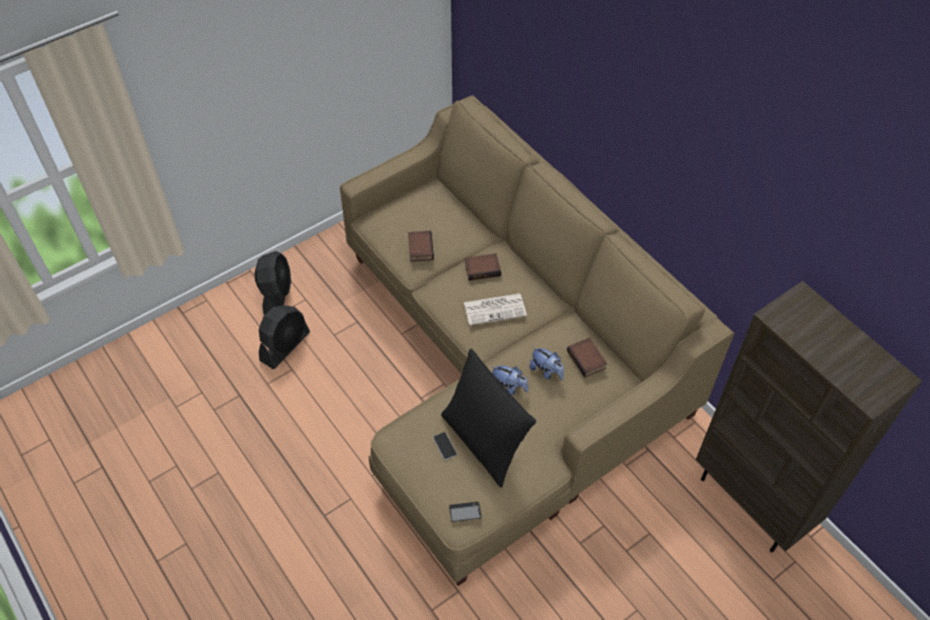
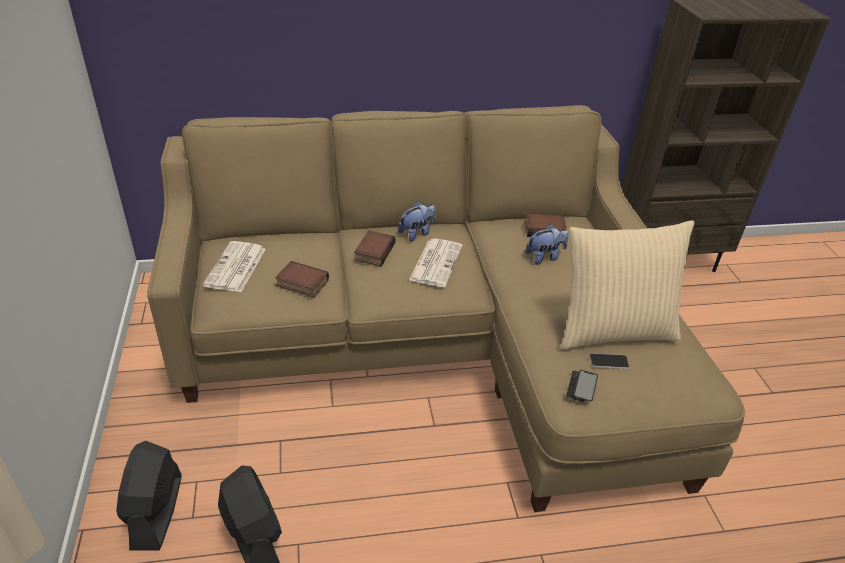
camera: 65 degrees left, 15 degrees down
(277, 294) = (156, 512): black fan -> black fan turned 120 degrees counterclockwise
(412, 208) = (236, 268): none -> newspaper
(465, 512) = (704, 381): phone -> phone (581, 387)
(485, 441) = (613, 330): black pillow -> beige pillow
(509, 387) = (550, 288): plush toy -> plush toy (417, 233)

